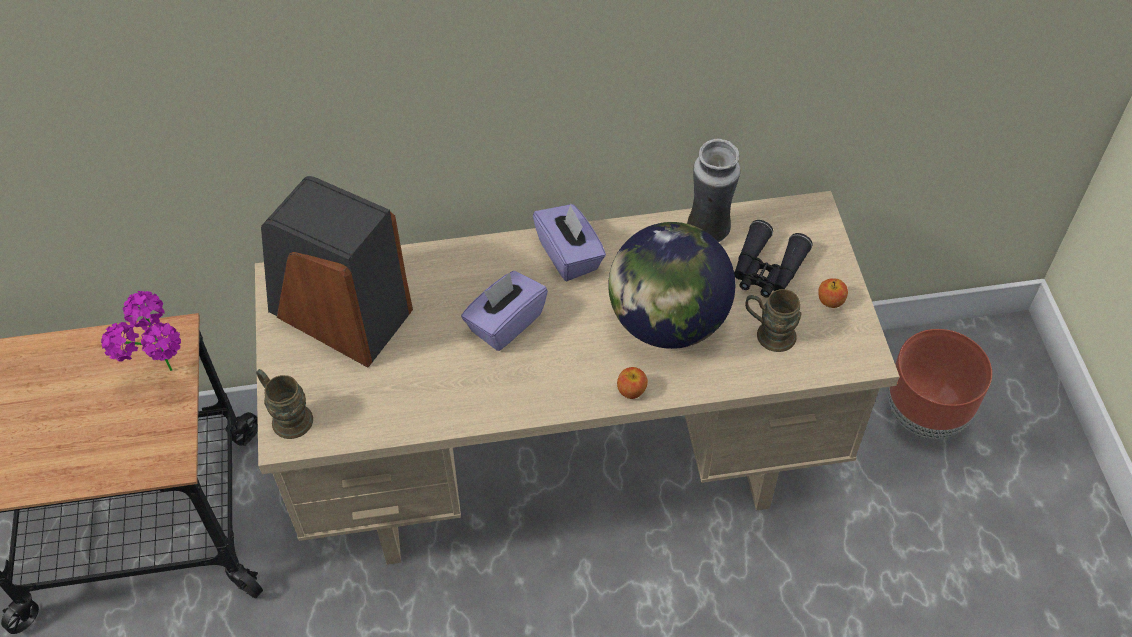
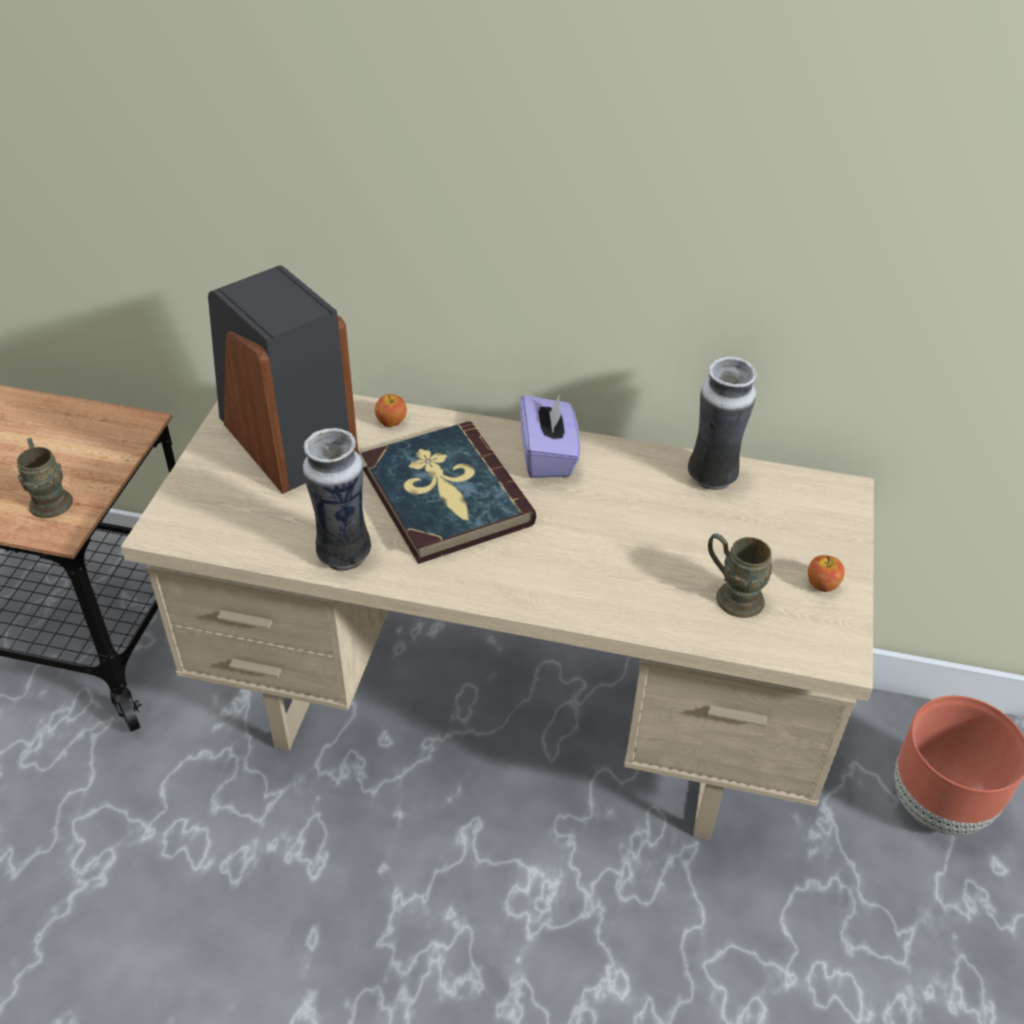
camera: 20 degrees right, 10 degrees down
(167, 382) = (104, 462): potted plant -> none
(286, 416) = (176, 511): brown mug -> brown mug (49, 498)
(450, 405) = (343, 553): none -> vase
(505, 323) = (445, 496): purple tissue box -> book
(631, 390) = (544, 601): apple -> apple (391, 421)
(667, 322) = (620, 548): globe -> none
(766, 270) = (760, 532): black binoculars -> none

